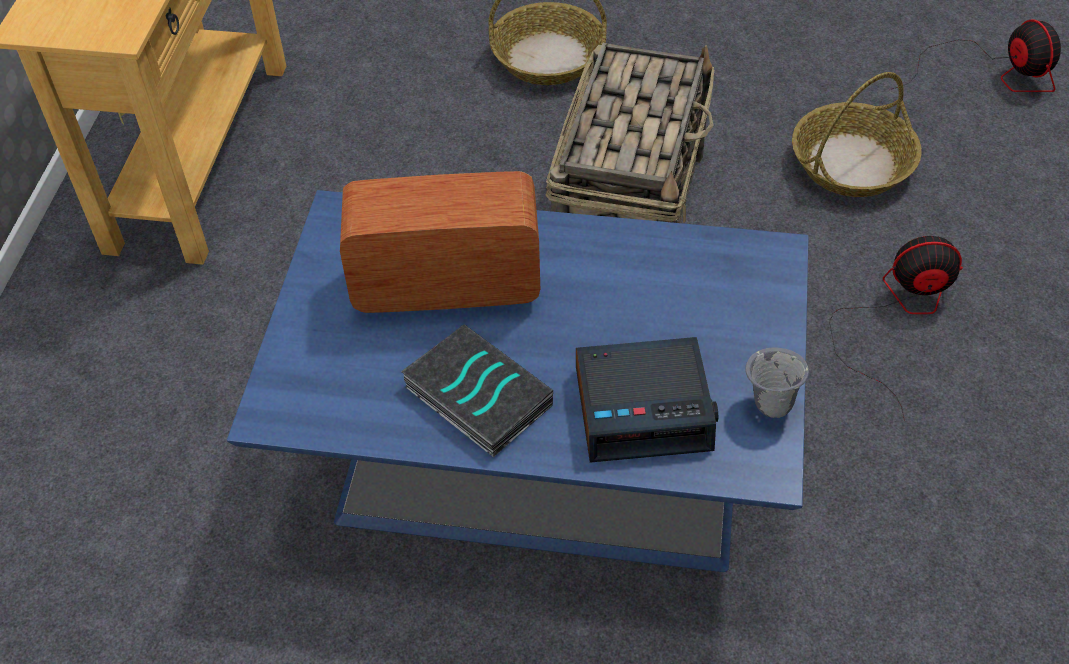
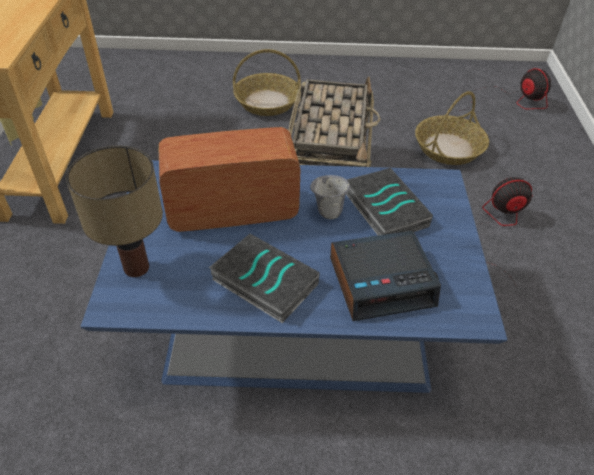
camera: 10 degrees left, 5 degrees down
(304, 361) = (136, 266): none -> table lamp
(671, 294) = (383, 209): none -> book
(770, 403) = (465, 272): grey mug -> grey mug (327, 212)

